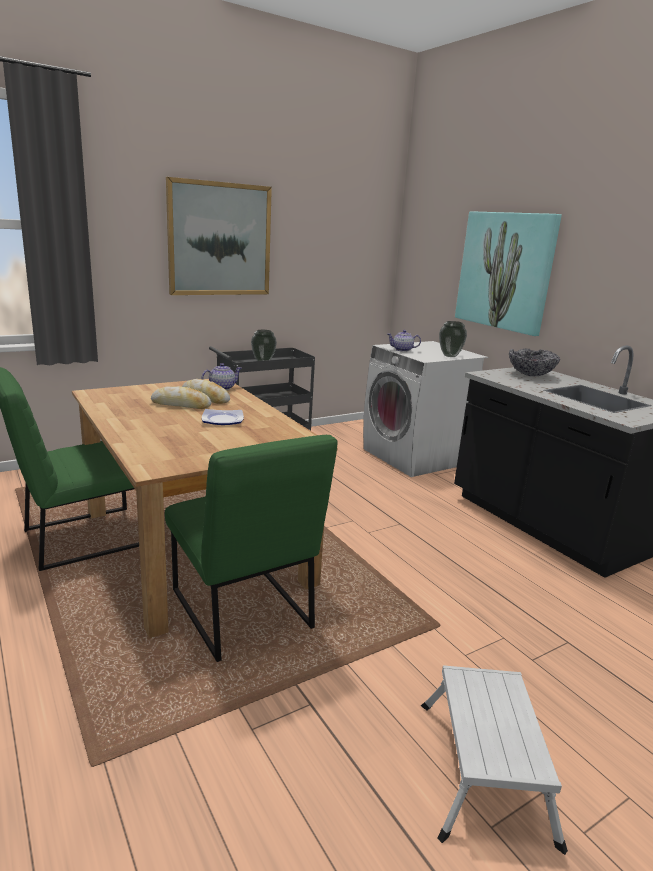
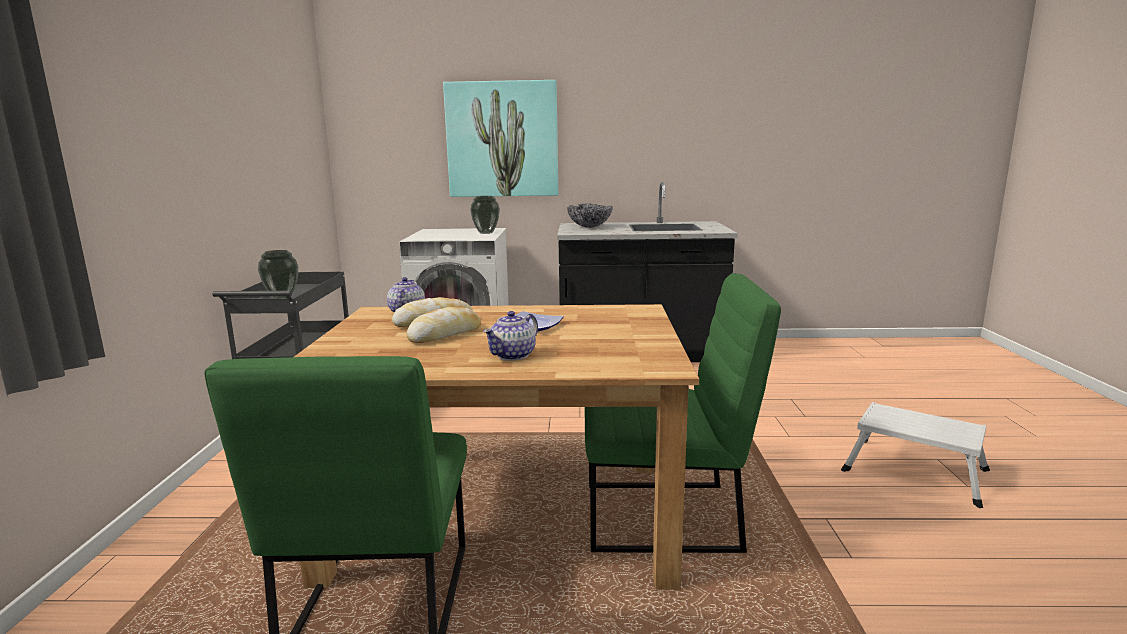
camera: 55 degrees left, 5 degrees down
(220, 239) = (189, 123): picture -> none
(402, 350) = (439, 238): teapot -> teapot (513, 355)

